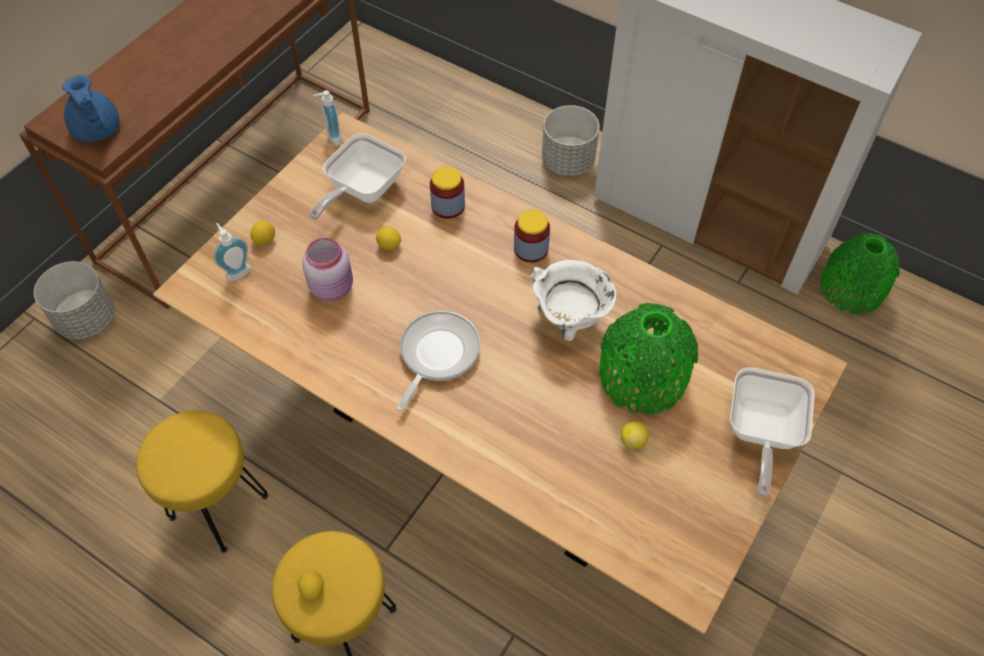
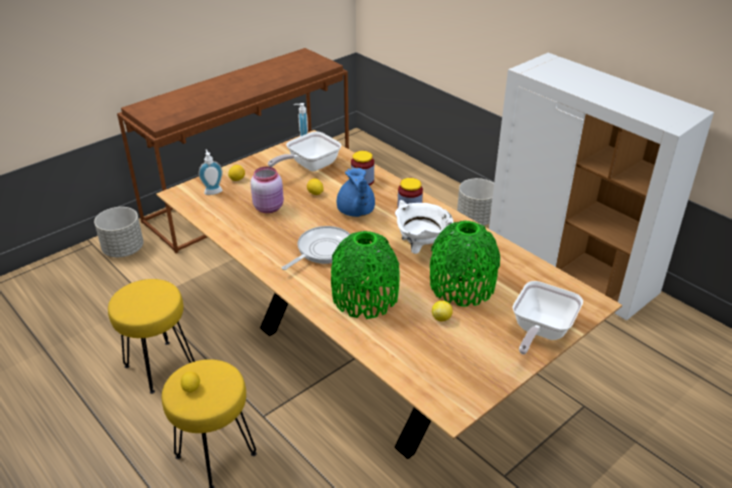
camera: 15 degrees right, 20 degrees down
(97, 131) = (161, 115): blue teapot -> blue teapot (356, 211)
(851, 289) = (672, 326): green vase -> green vase (365, 297)

